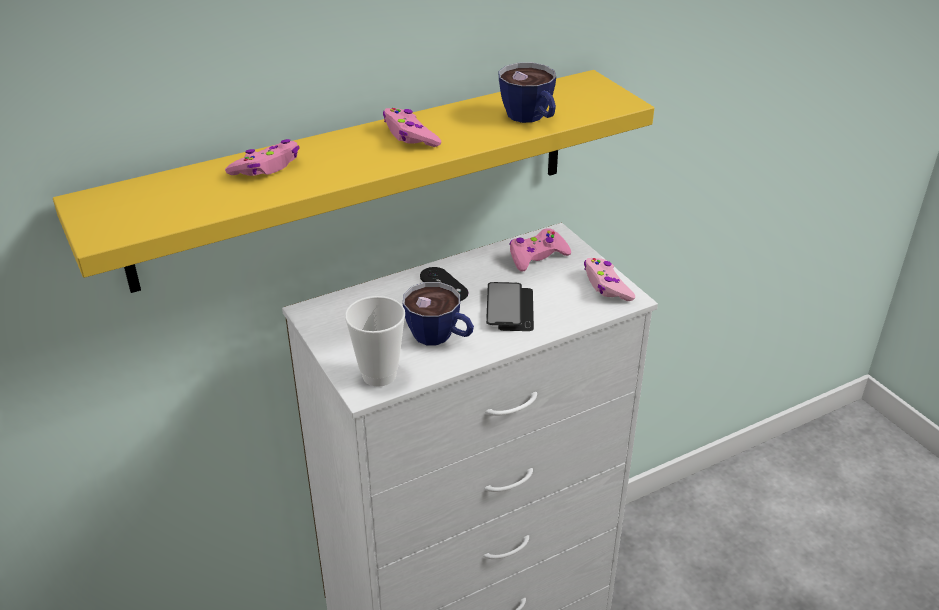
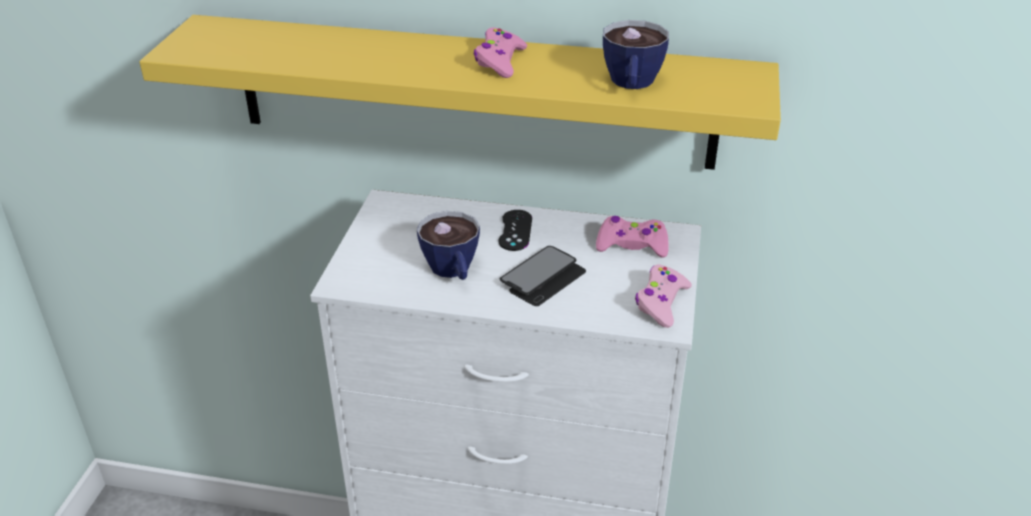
camera: 40 degrees right, 0 degrees up
(267, 167) = (352, 45): pink game controller -> none
(379, 375) = (366, 277): cup -> none

